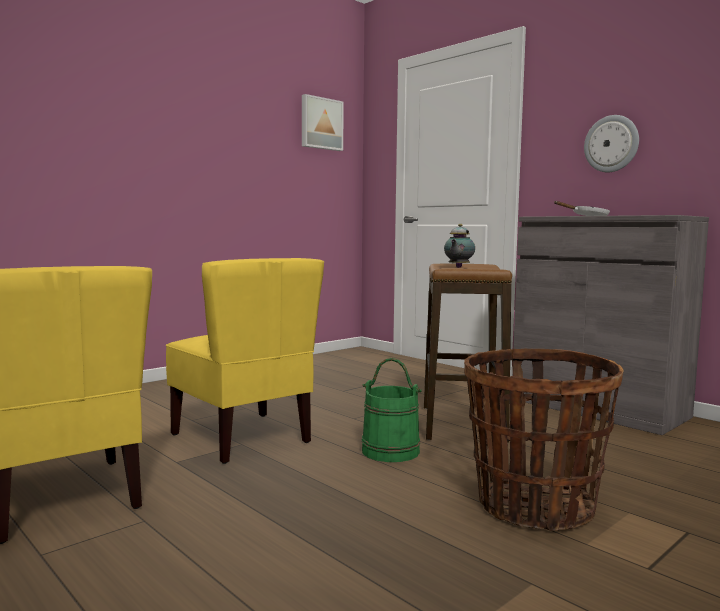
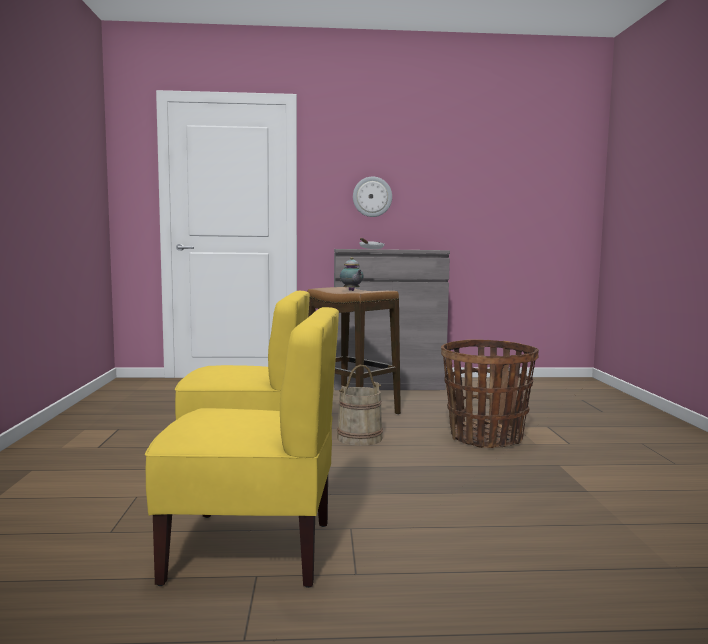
camera: 50 degrees left, 0 degrees up
(321, 123) = (85, 143): picture -> none
(390, 451) = (359, 438): green bucket -> beige bucket

